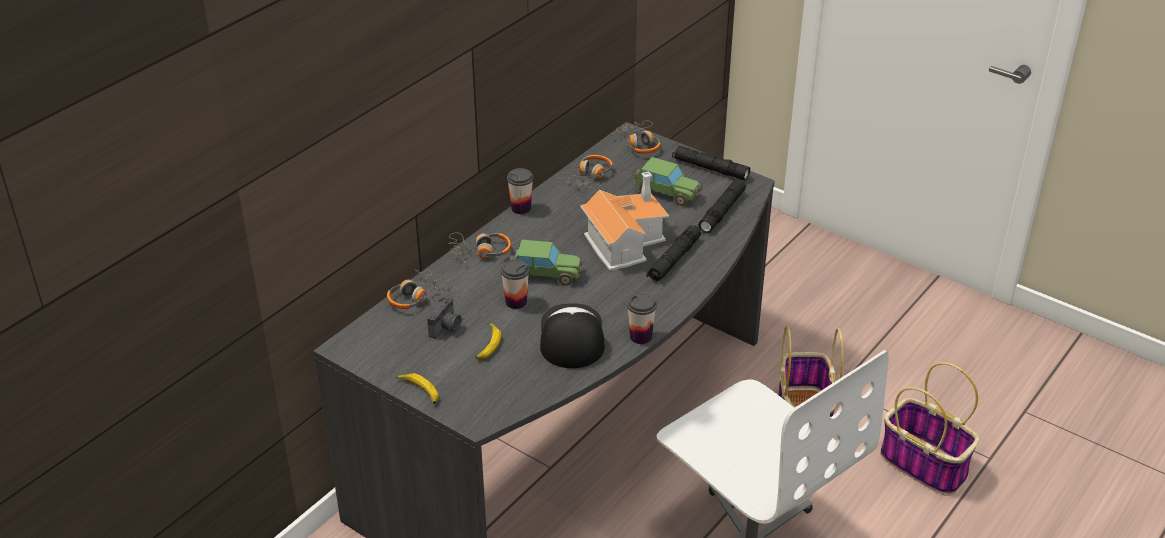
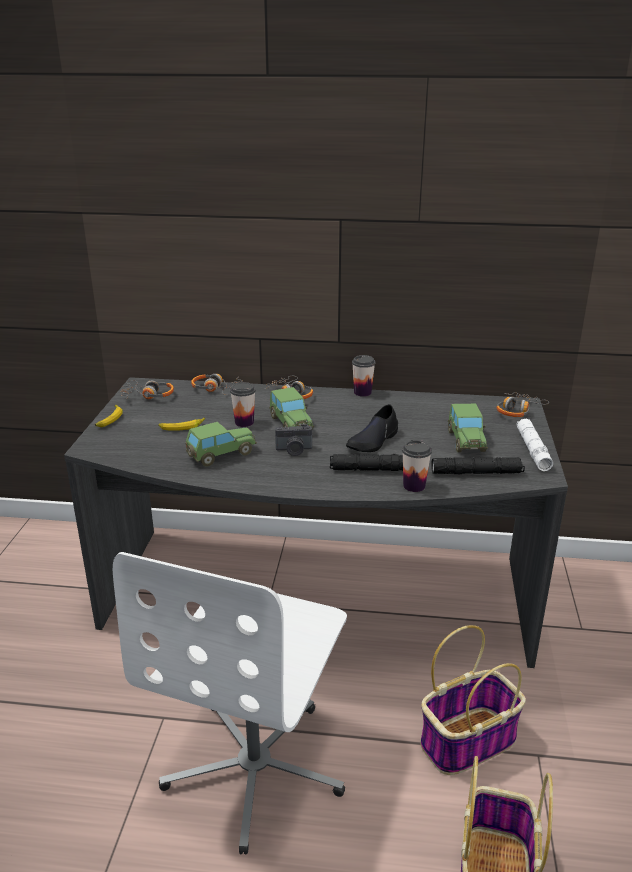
camera: 60 degrees right, 10 degrees down
(446, 327) = (189, 408): camera -> camera (294, 450)
(571, 337) = (220, 455): cap -> toy car
(588, 177) = (439, 404): headphones -> headphones (147, 395)
(624, 241) = (373, 441): toy house -> black shoe
(640, 337) = (248, 484): cup -> cup (414, 486)
(710, 168) = (532, 450): black flashlight -> white flashlight

